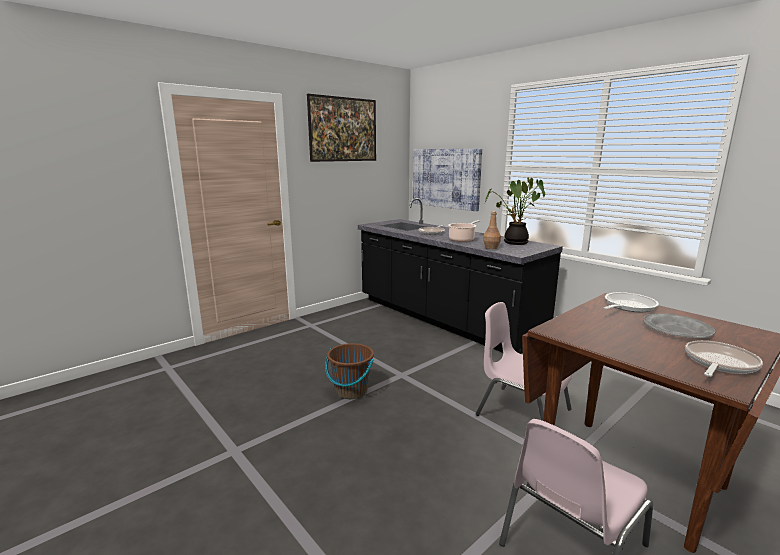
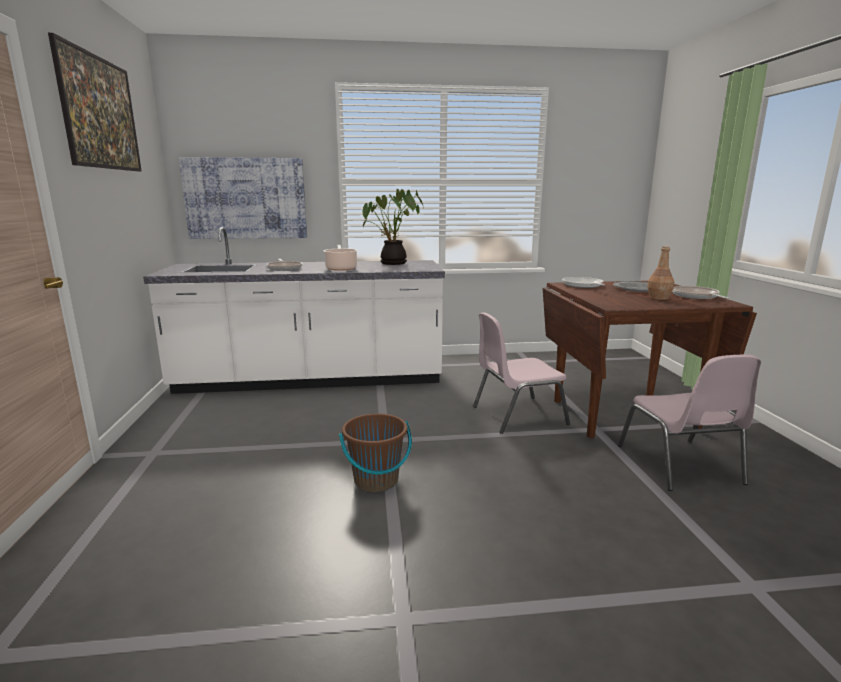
camera: 55 degrees left, 0 degrees up
(443, 320) = (311, 379): black counter -> white counter
(491, 247) = (393, 269): brown bottle -> brown bottle (659, 298)

